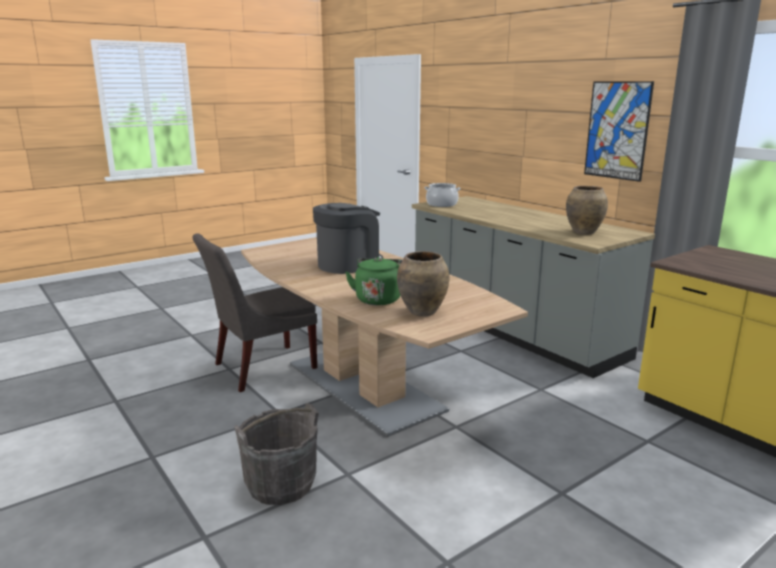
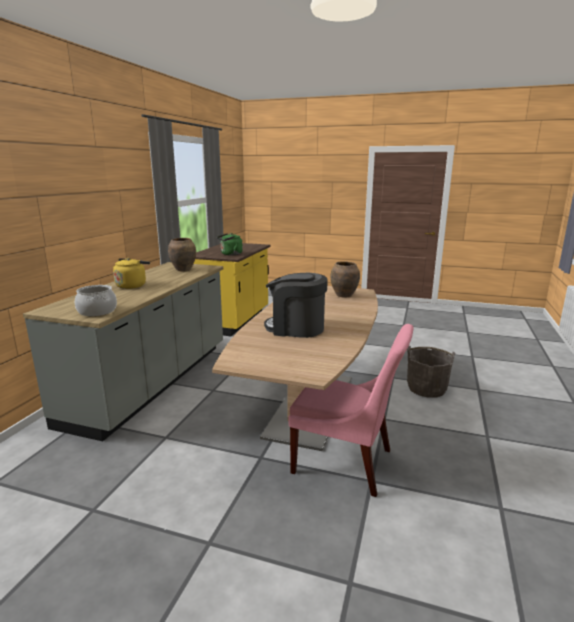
camera: 125 degrees left, 0 degrees up
(260, 368) = (347, 463): grey chair -> pink chair
(378, 299) = (345, 306): green kettle -> green kettle (230, 254)
(520, 214) = (132, 285): none -> yellow kettle
(617, 130) = (117, 203): picture -> none

